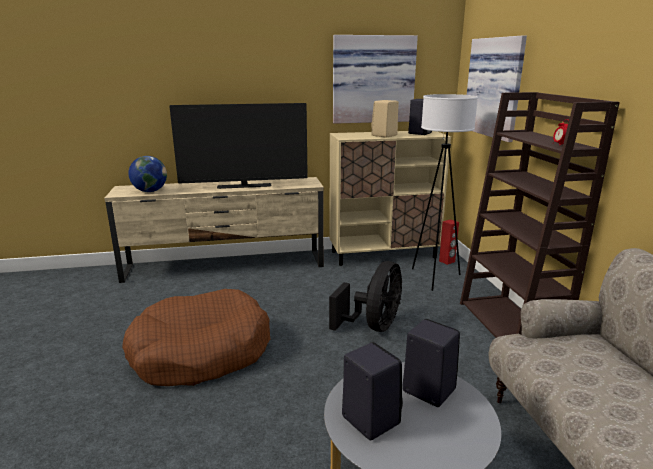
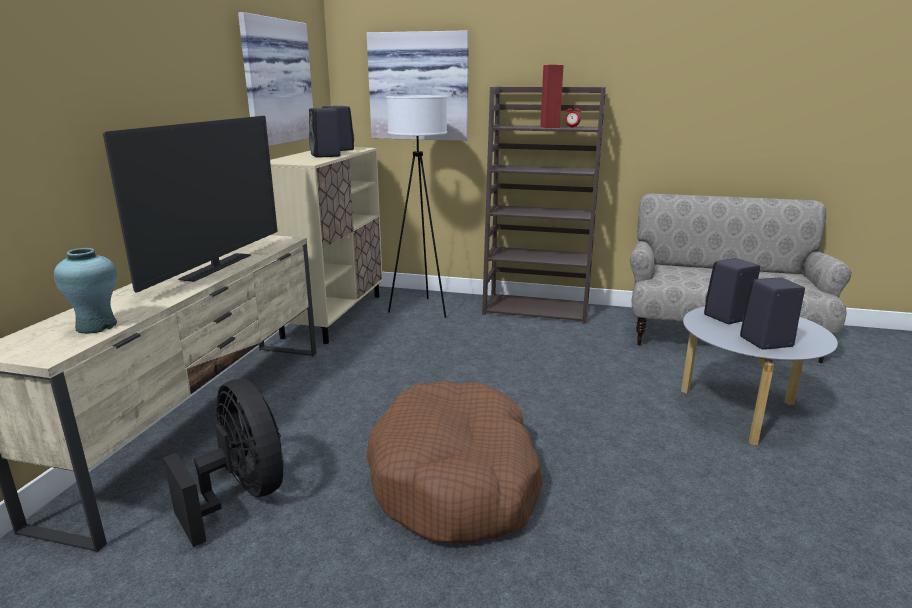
camera: 65 degrees left, 0 degrees up
(150, 191) = (97, 326): globe -> turquoise vase
(373, 326) = (488, 360): black fan -> black fan (242, 495)
(384, 135) = (326, 156): beige speaker -> black speaker
(447, 261) = (393, 295): red speaker -> red speaker (550, 127)

